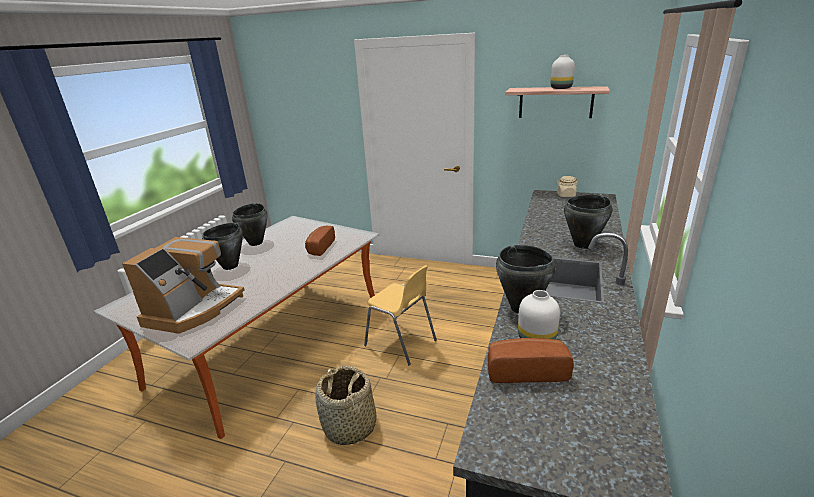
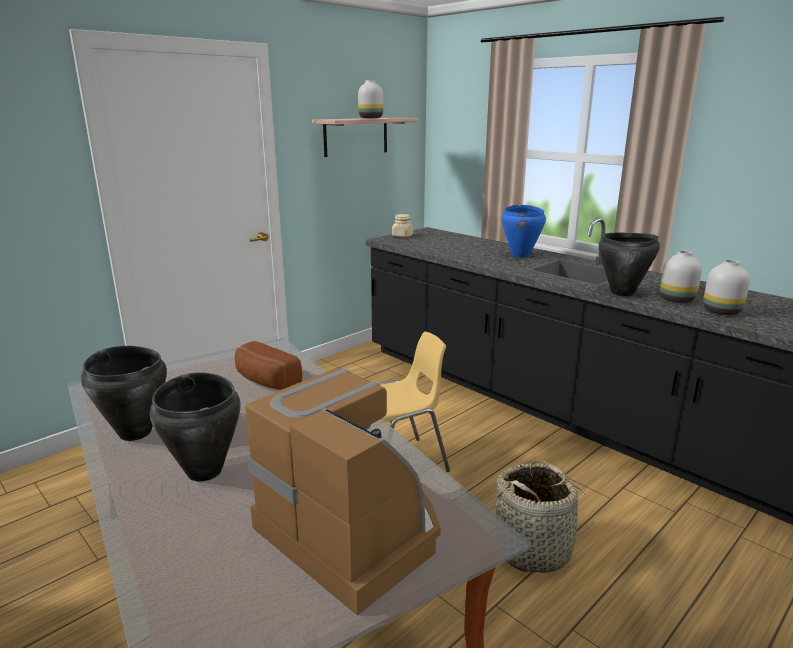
camera: 65 degrees left, 5 degrees down
(525, 370) = (722, 311): bread -> white vase
(583, 245) = (520, 255): black cooking pot -> blue cooking pot

